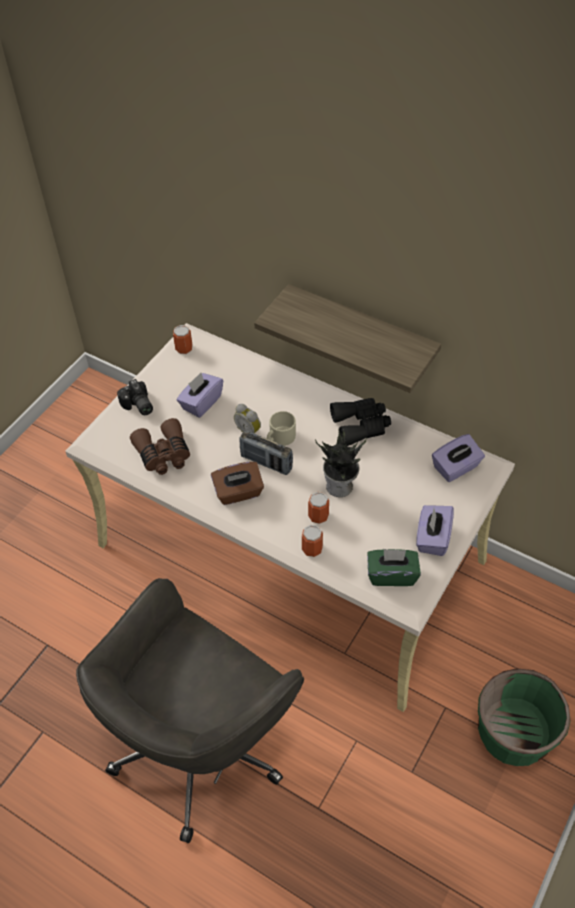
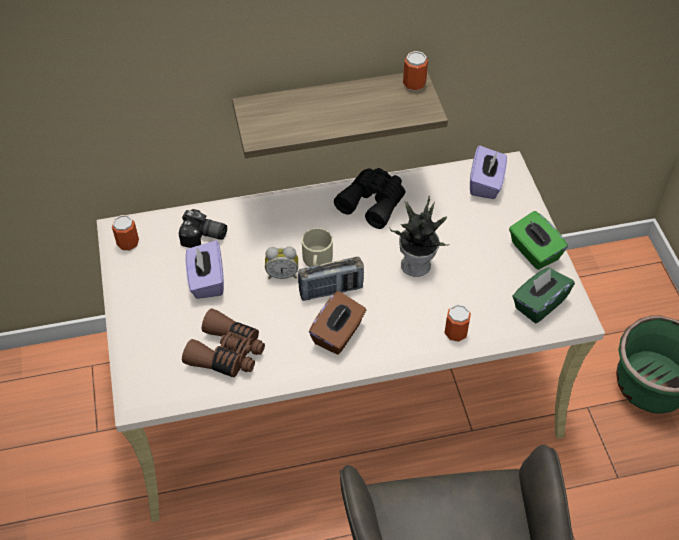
camera: 45 degrees left, 0 degrees up
(137, 406) = (145, 328): camera -> camera (204, 237)
(318, 516) = (428, 302): can -> can (414, 84)
(432, 538) = (534, 252): purple tissue box -> green tissue box

